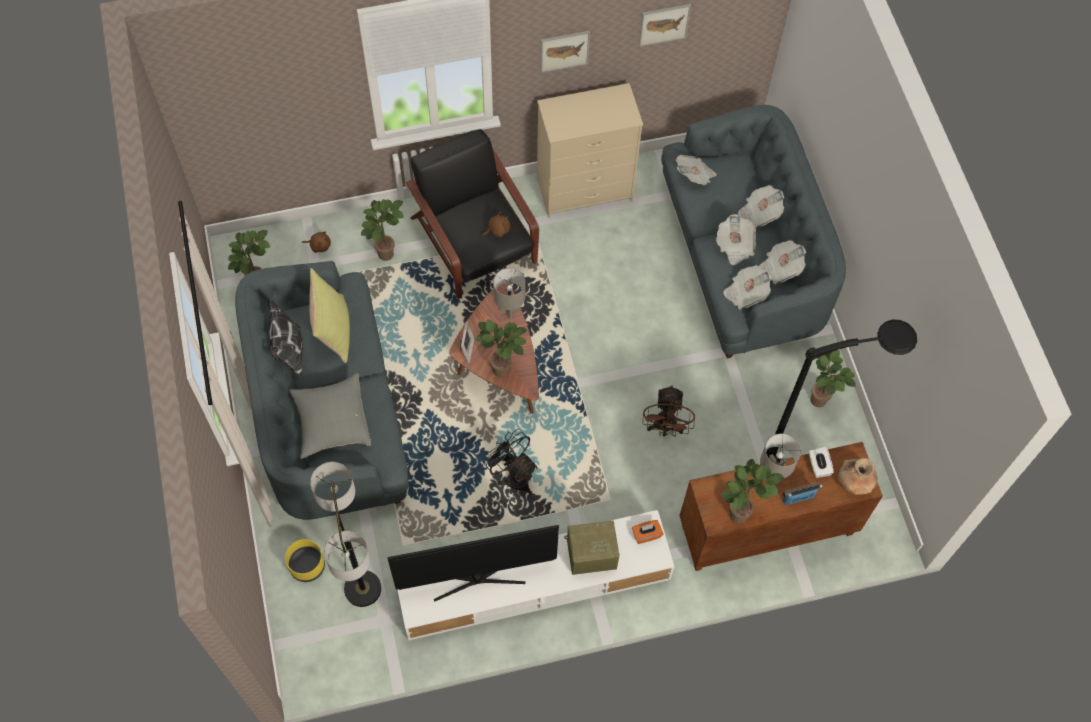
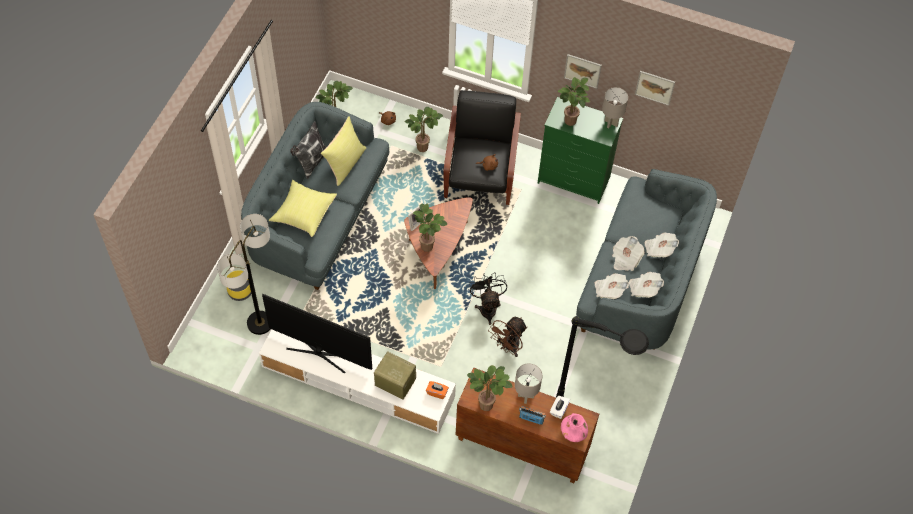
camera: 35 degrees right, 5 degrees down
(331, 422) = (303, 213): grey pillow -> yellow pillow
(510, 311) = (459, 217): grey table lamp -> grey table lamp (611, 123)
(513, 475) = (395, 316): black fan -> black fan (487, 307)
(585, 189) = (574, 180): beige dresser -> green dresser
(695, 176) = (635, 203): newspaper -> none
(820, 402) = (620, 394): potted plant -> potted plant (570, 123)
(854, 483) = (573, 433): brown vase -> pink vase

